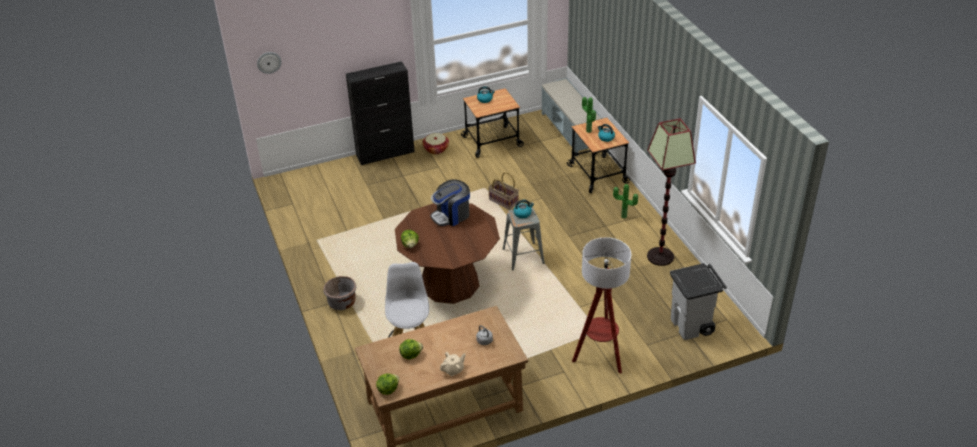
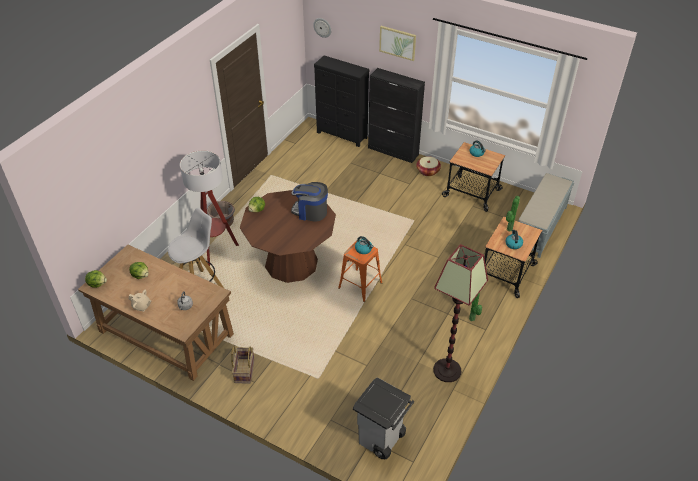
camera: 50 degrees right, 5 degrees up
(322, 171) = (342, 135): none -> black dresser
(363, 35) = (397, 42): none -> picture
(503, 201) = (410, 238): basket -> basket (244, 370)
(523, 256) = (360, 285): grey stool -> orange stool
(600, 357) = (289, 396): floor lamp -> floor lamp (216, 250)

